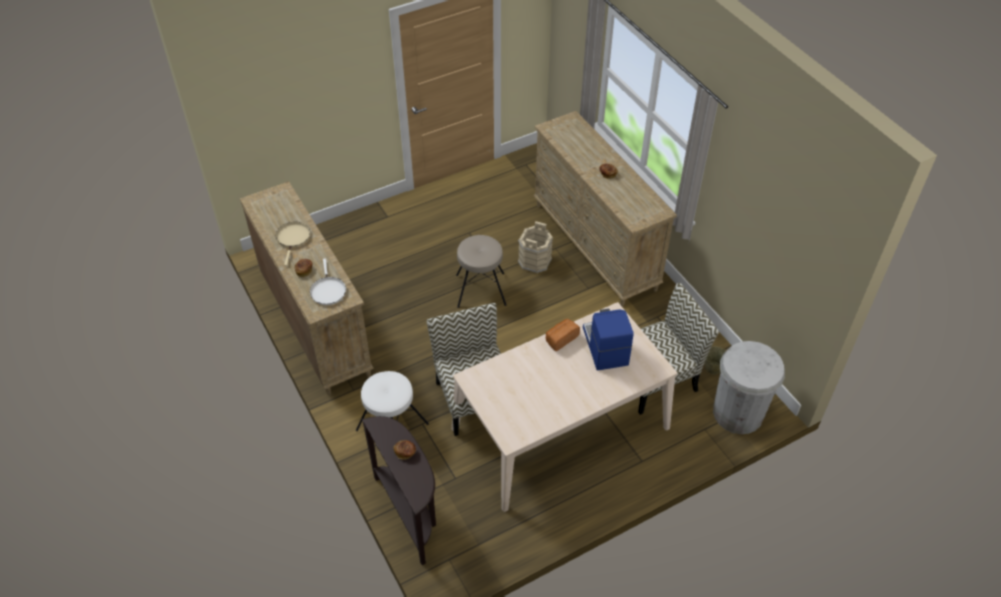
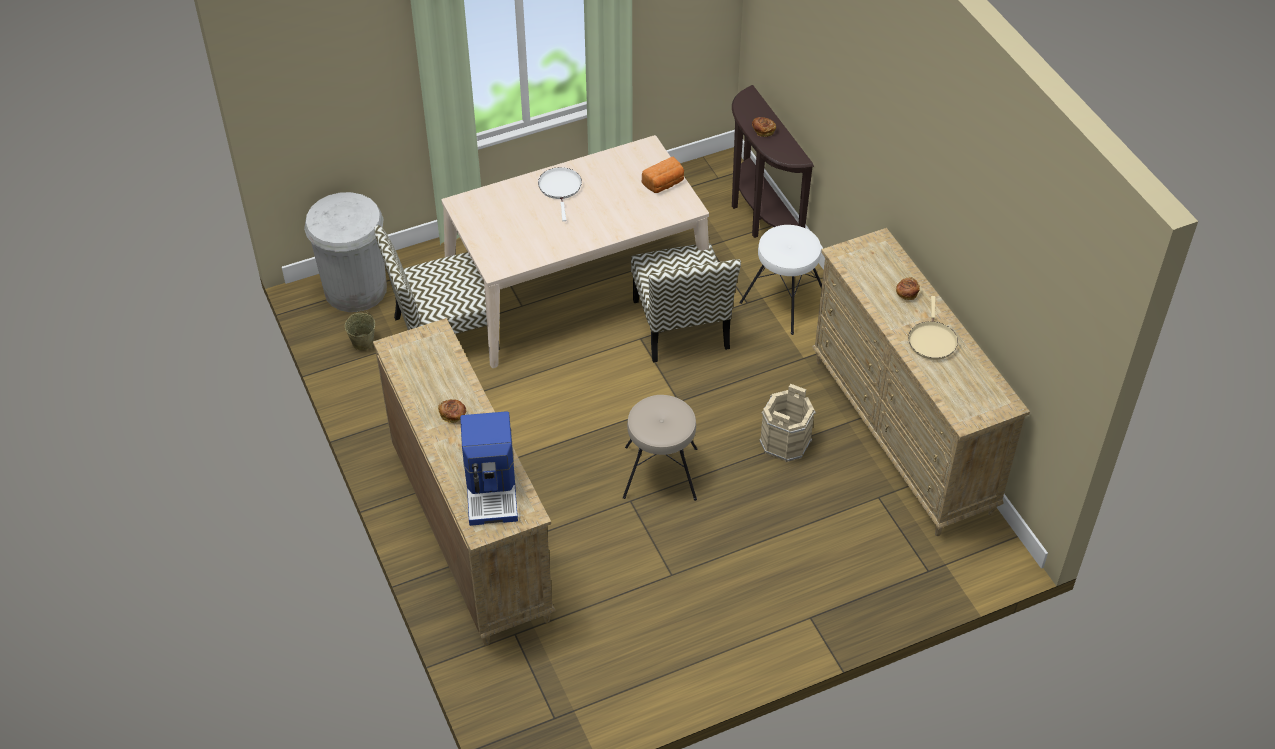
camera: 175 degrees left, 0 degrees up
(327, 290) = (870, 265): white frying pan -> white frying pan (560, 188)
(535, 261) = (571, 514): beige bucket -> beige bucket (784, 442)
(561, 339) = (571, 243): bread -> bread (664, 184)
(604, 347) = (519, 231): coffee machine -> coffee machine (492, 489)

